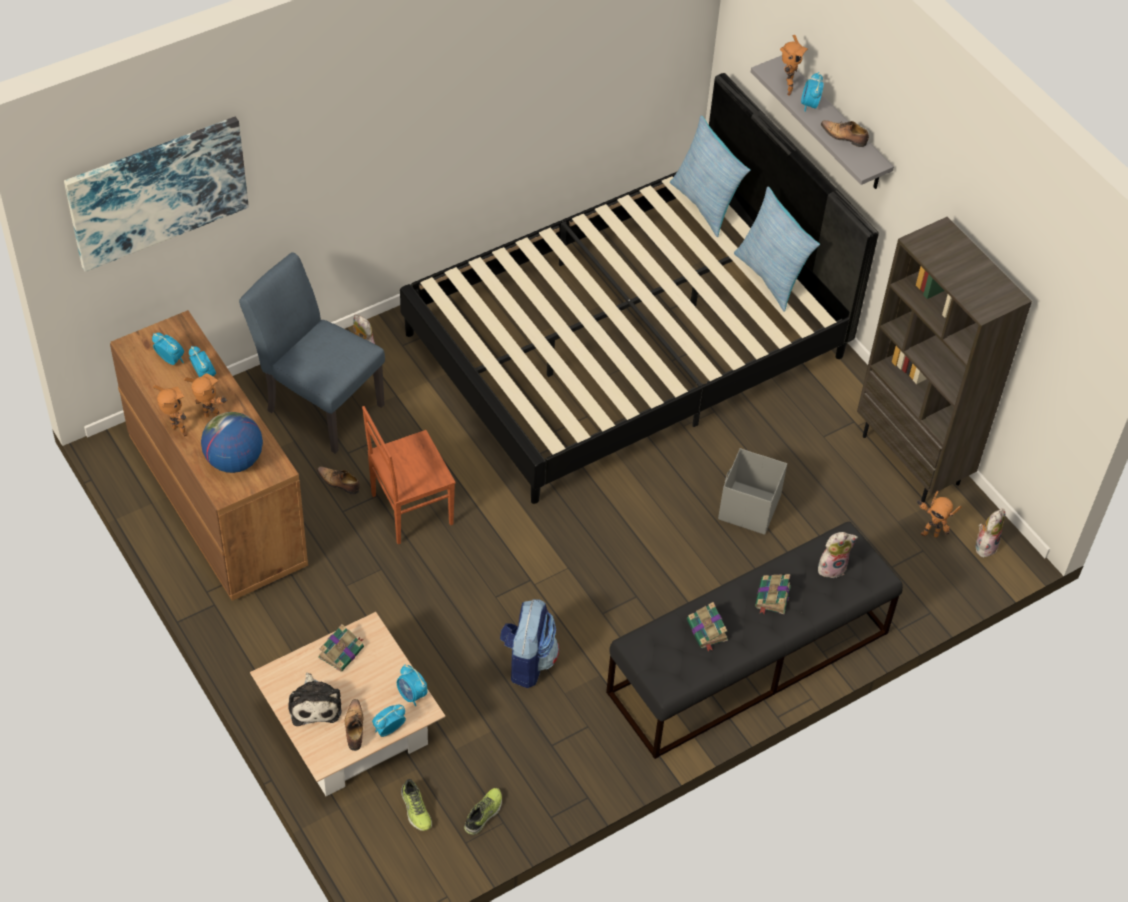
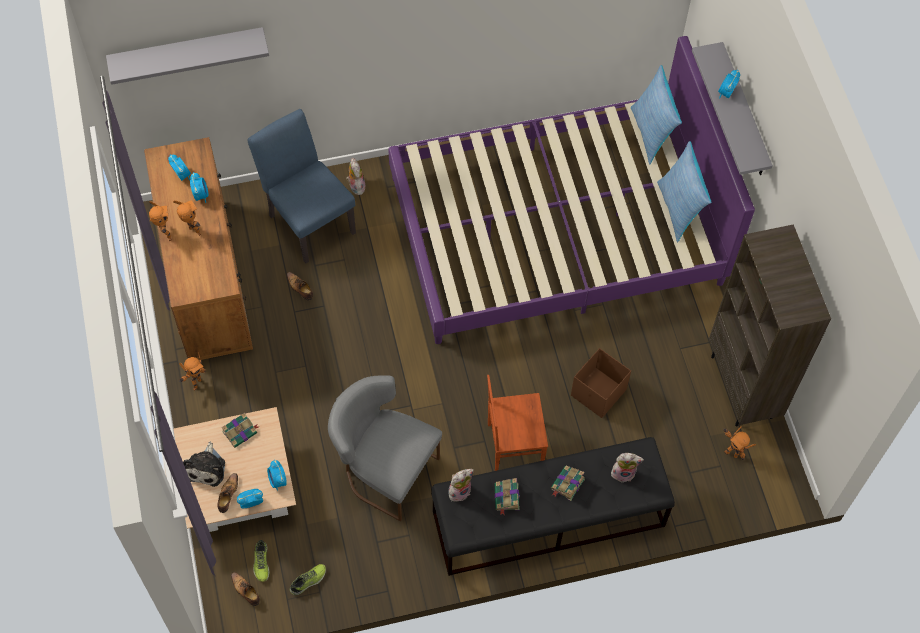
camera: 20 degrees right, 10 degrees up
(157, 191) = (187, 52): picture -> grey shelf
(234, 461) = (197, 270): globe -> none
(410, 509) = (344, 323): brown chair -> brown chair (513, 444)
(527, 661) = (384, 470): backpack -> grey chair
(627, 345) = (556, 231): black bed -> purple bed
(748, 508) = (597, 393): grey storage box -> brown storage box
(786, 89) = (713, 74): toy robot -> toy robot (195, 384)
(844, 137) = (742, 129): shoe -> shoe (245, 590)
(985, 545) = (771, 475): plush toy -> plush toy (459, 490)

